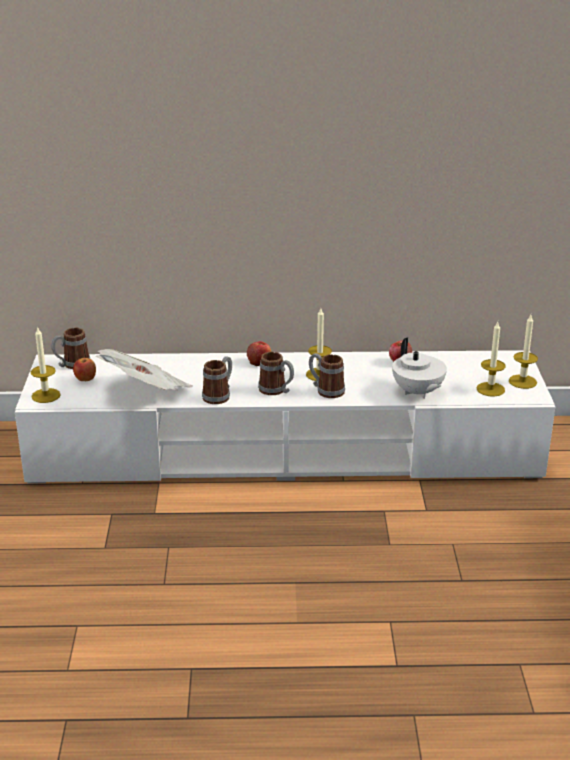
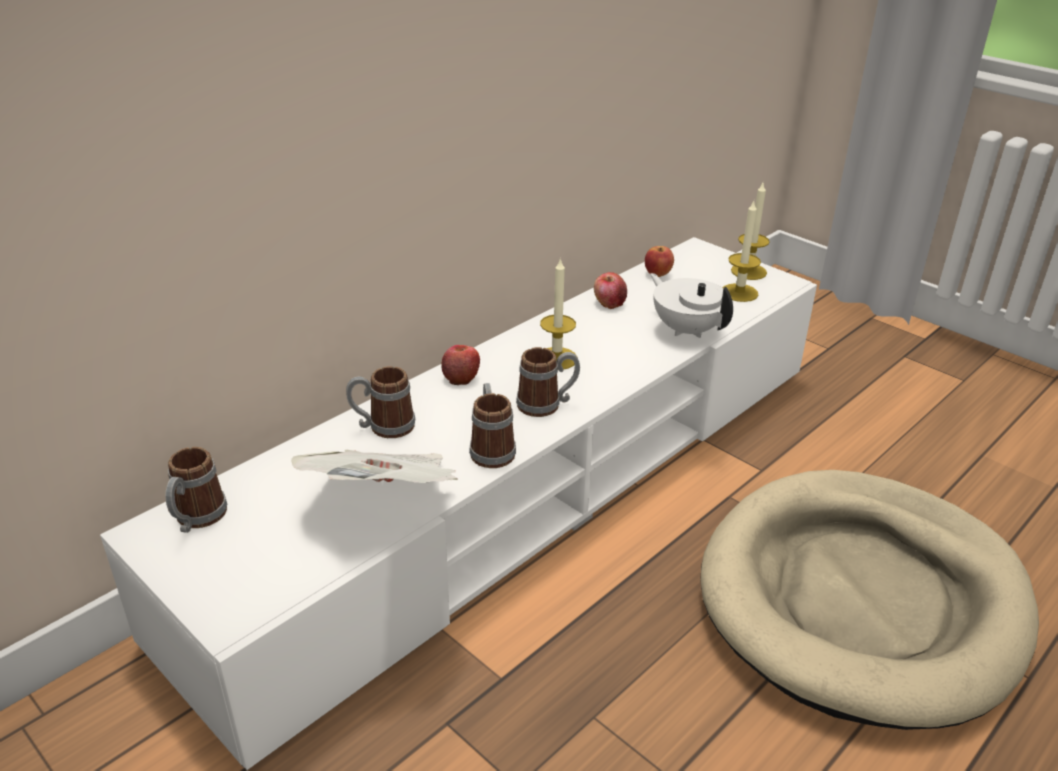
camera: 45 degrees left, 5 degrees up
(46, 395) = (233, 597): candle -> none
(85, 379) = (258, 531): apple -> apple (658, 274)
(326, 390) = (597, 374): mug -> mug (383, 427)
(370, 587) = (862, 599): none -> beige dog bed
(417, 392) = (687, 329): white teapot -> white teapot turned 150 degrees counterclockwise

